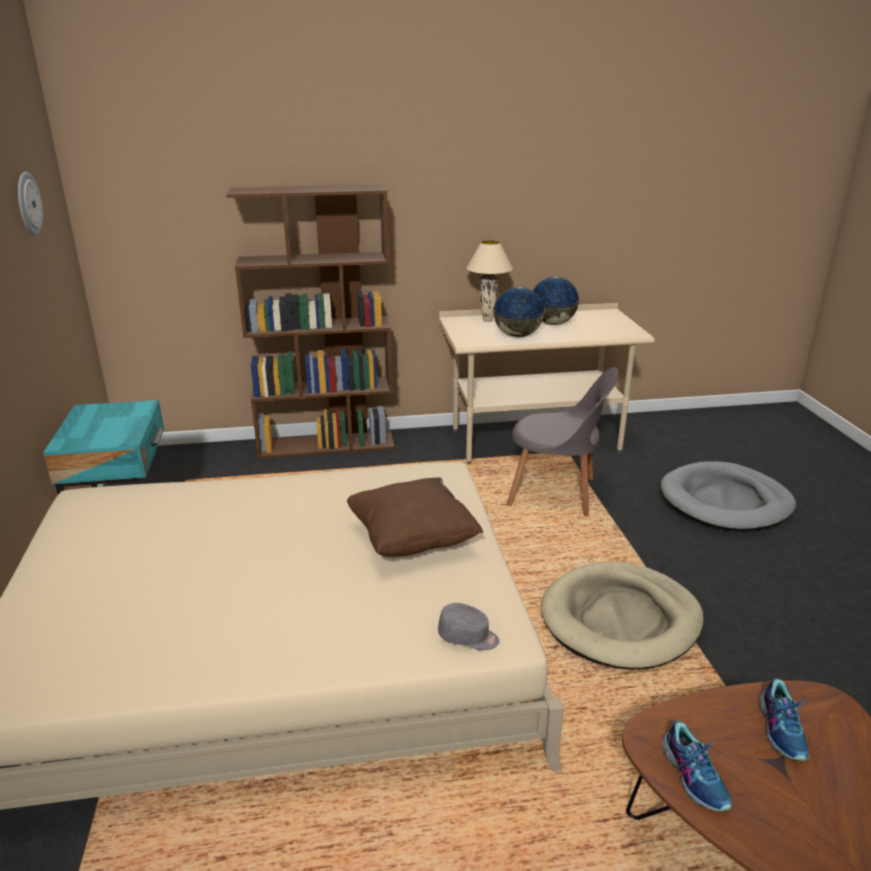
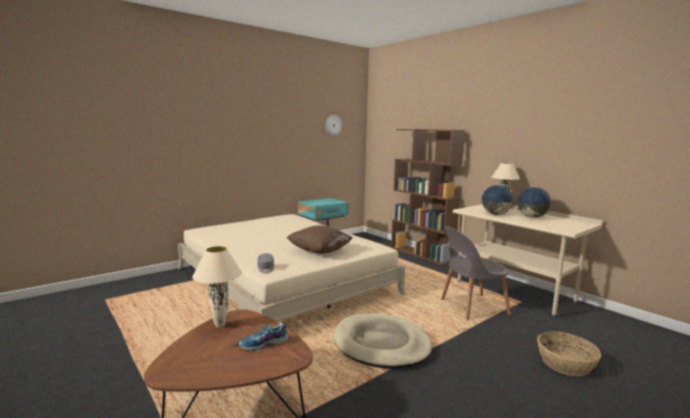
camera: 60 degrees right, 15 degrees down
(556, 493) = (471, 307): grey chair -> grey chair turned 90 degrees clockwise
(695, 776) = (220, 325): shoe -> beige table lamp
(725, 502) = (566, 364): grey dog bed -> basket

